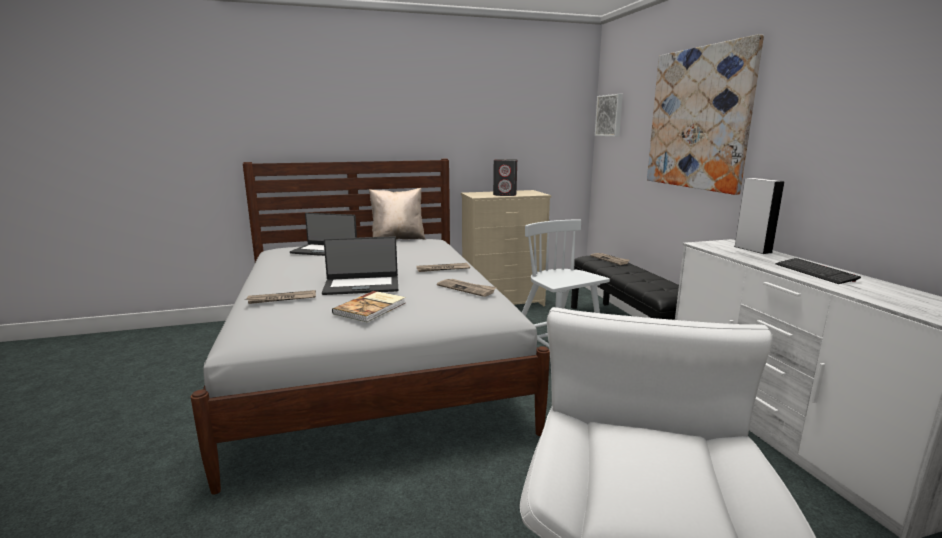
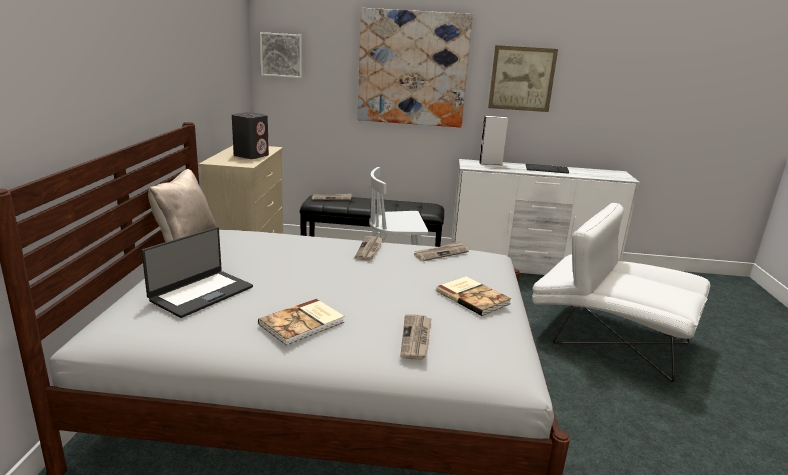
camera: 70 degrees left, 5 degrees up
(293, 273) = (303, 323): none -> book
(361, 286) = (399, 292): laptop -> none
(824, 121) = (522, 79): none -> picture

